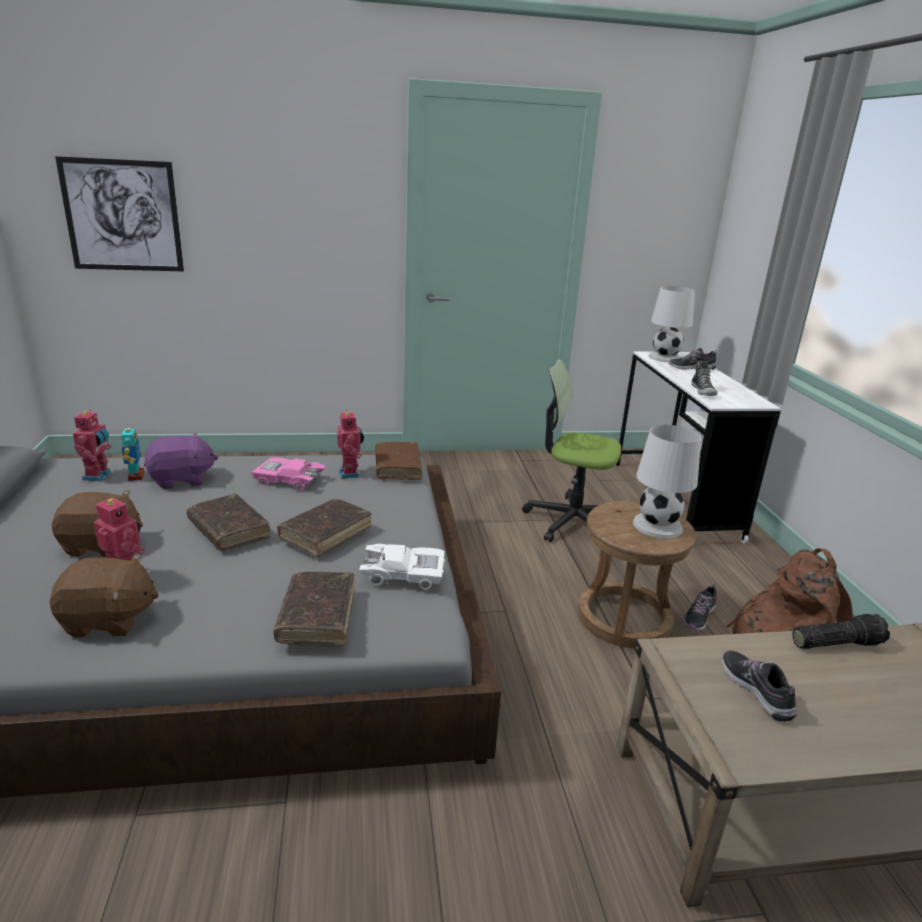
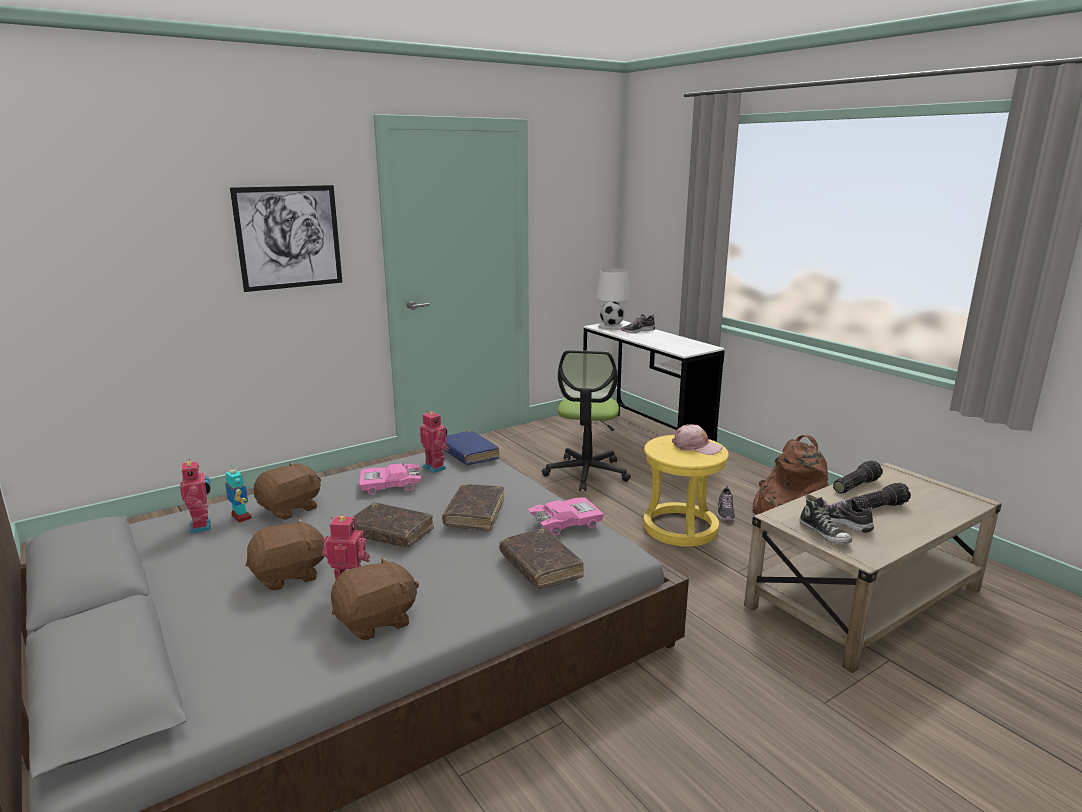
camera: 25 degrees left, 5 degrees down
(122, 216) = (98, 264): picture -> picture (289, 237)
(181, 479) = (290, 509): purple plush toy -> brown plush toy
(397, 467) = (468, 454): brown book -> blue book
(403, 574) = (565, 523): white toy car -> pink toy car
(571, 521) = (586, 473): office chair -> office chair turned 75 degrees counterclockwise
(624, 618) = (680, 527): brown stool -> yellow stool
(657, 525) = (696, 447): white table lamp -> pink cap
(703, 391) = (665, 346): shoe -> shoe (824, 534)
(837, 686) = (876, 507): none -> flashlight

